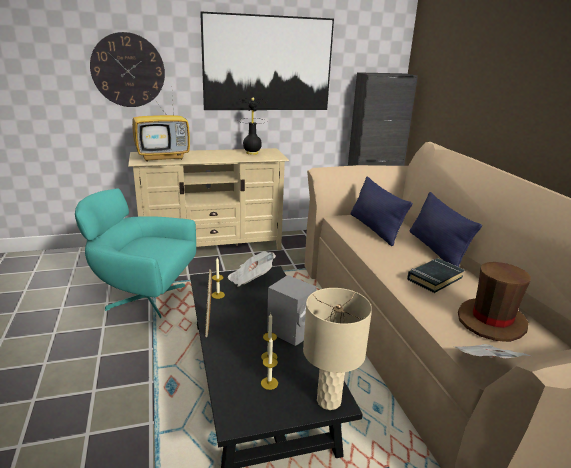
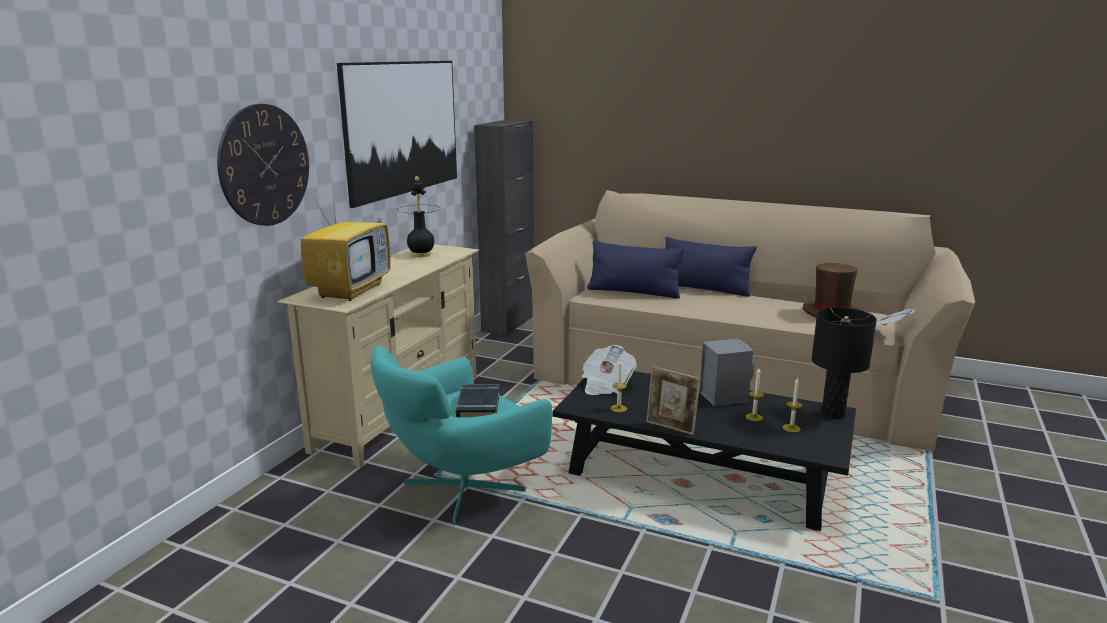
camera: 50 degrees left, 5 degrees down
(328, 401) = (832, 414): beige table lamp -> black table lamp
(434, 278) = (756, 305): black book -> black book (478, 407)

